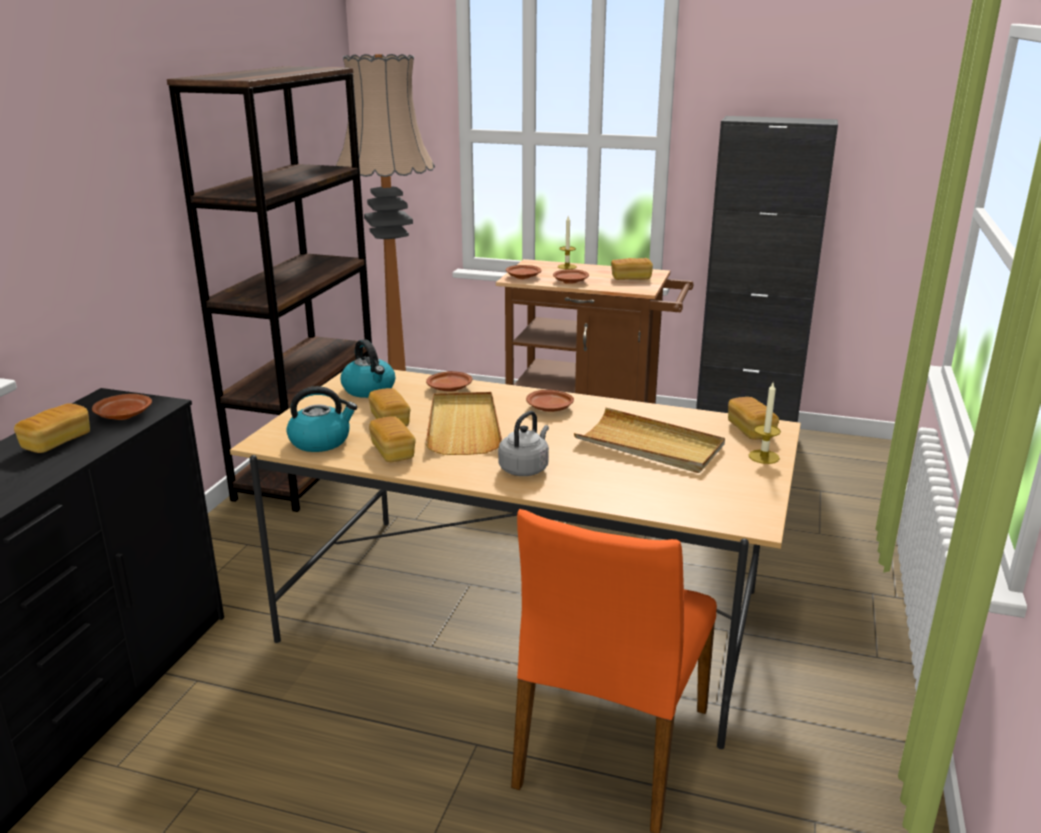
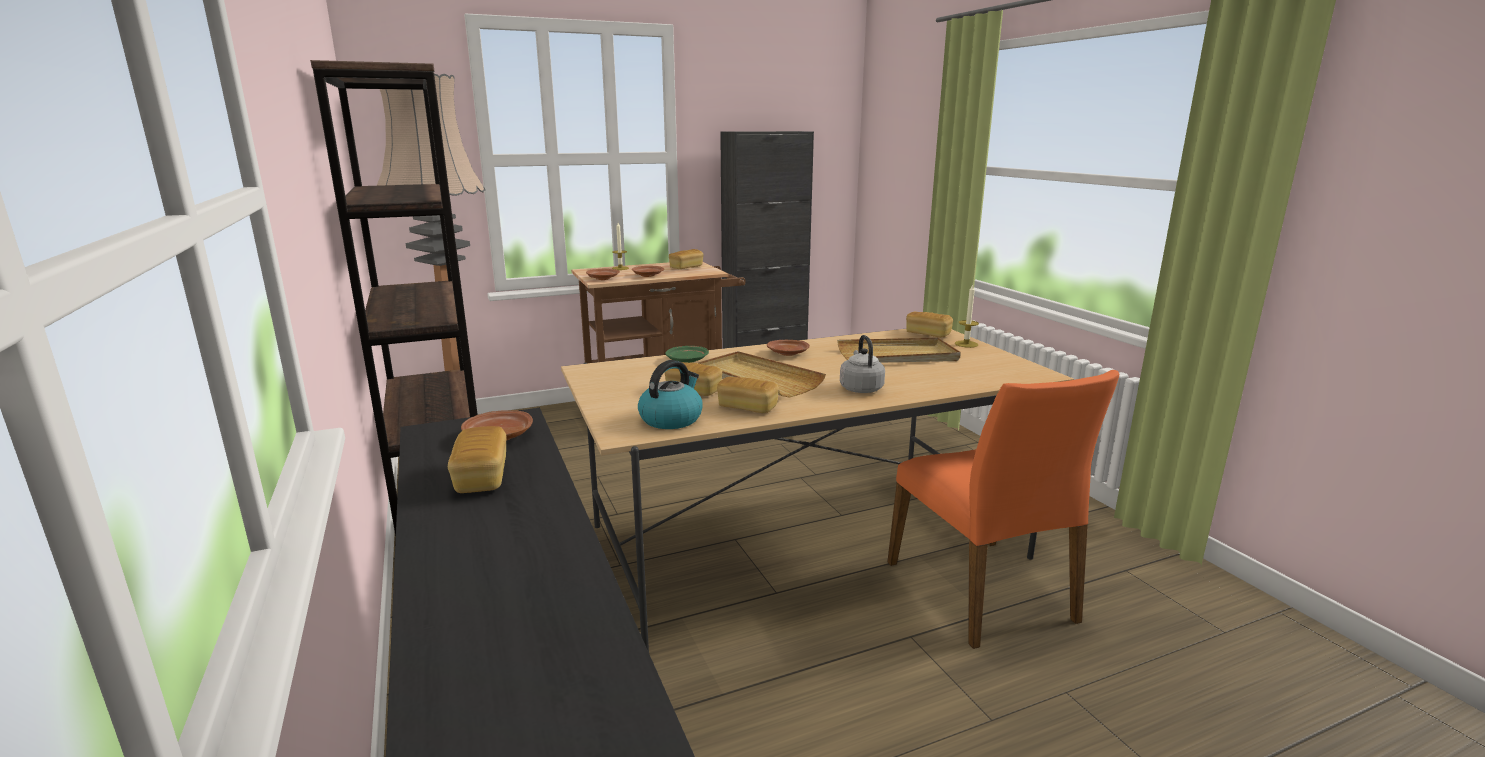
camera: 40 degrees left, 5 degrees down
(369, 390) = (623, 377): kettle -> none
(450, 388) = (687, 360): brown plate -> green plate

